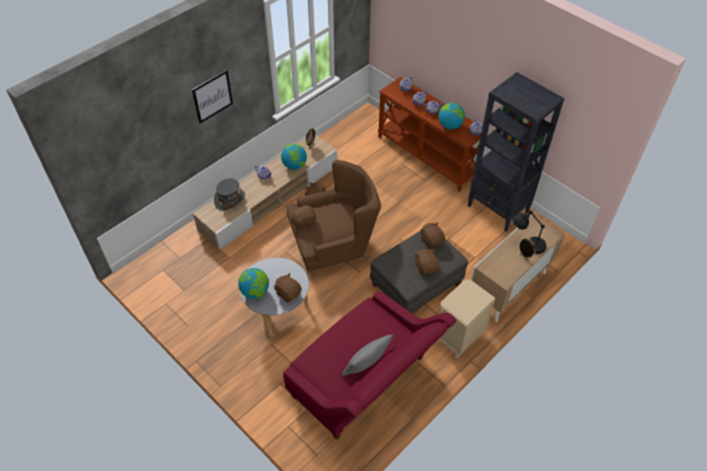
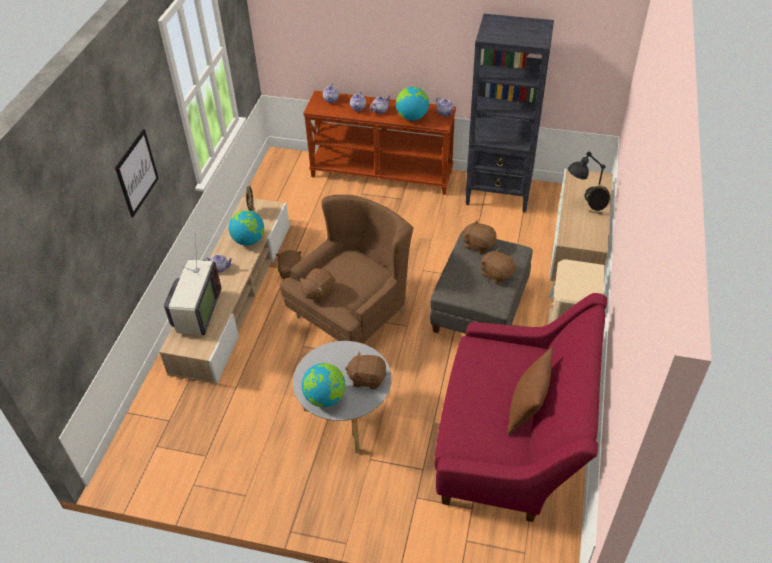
camera: 30 degrees left, 5 degrees down
(230, 199) = (196, 313): grey hat -> television
(366, 367) = (527, 411): grey pillow -> brown pillow

